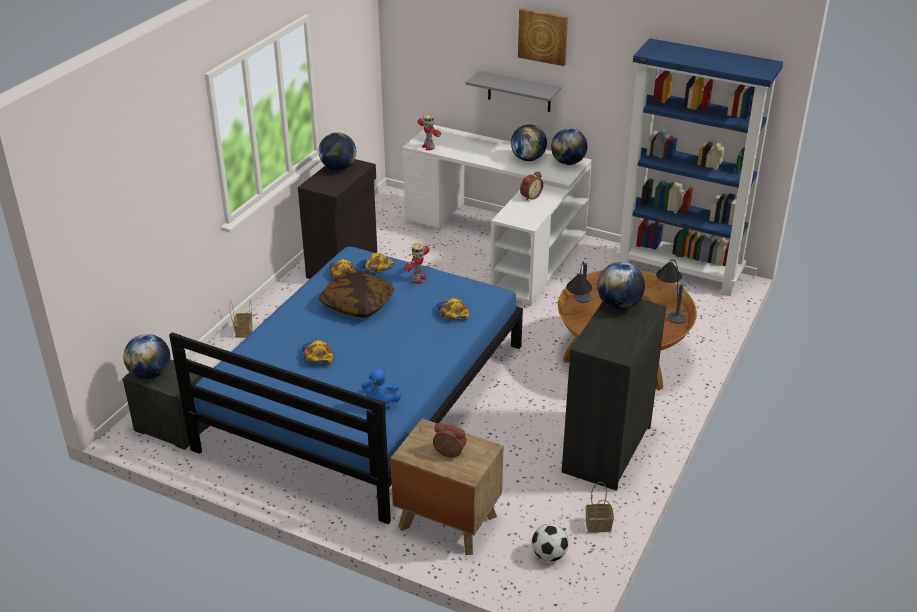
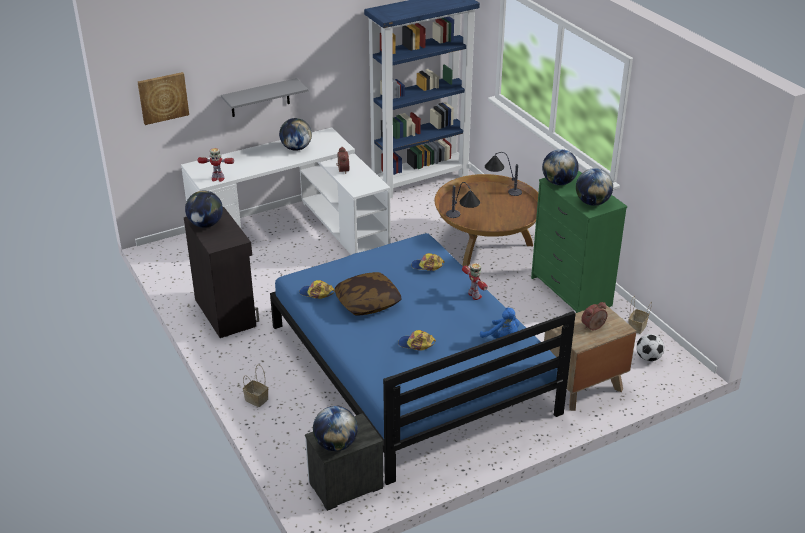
camera: 55 degrees left, 0 degrees up
(374, 267) = (326, 276): cap -> none
(418, 279) = (367, 264): toy robot -> toy robot (474, 295)
(543, 36) = (275, 41): picture -> picture (163, 97)
(568, 162) = (324, 137): globe -> globe (592, 202)
(606, 449) = (570, 292): black dresser -> green dresser

